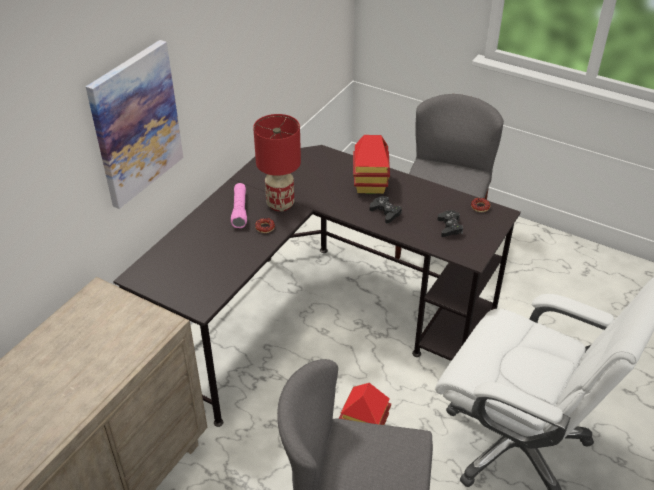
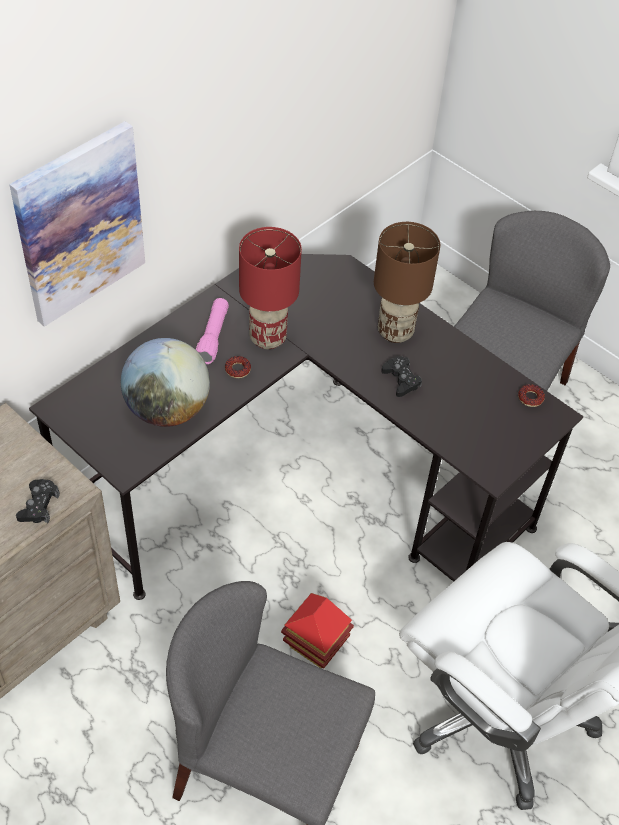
camera: 10 degrees right, 10 degrees up
(221, 262) = (167, 409): none -> globe
(370, 184) = (395, 331): toy house -> brown table lamp
(449, 227) = (478, 420): black game controller -> black game controller (39, 505)

